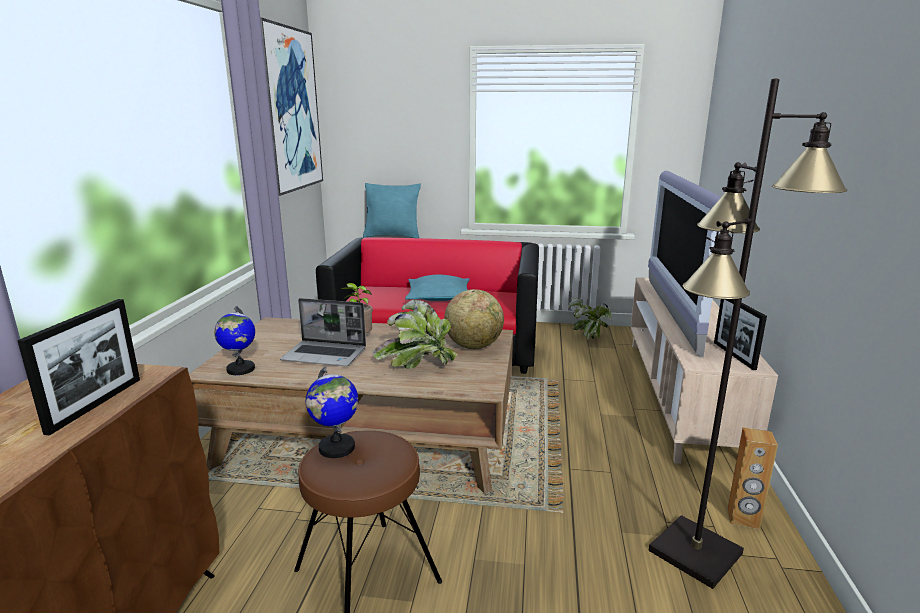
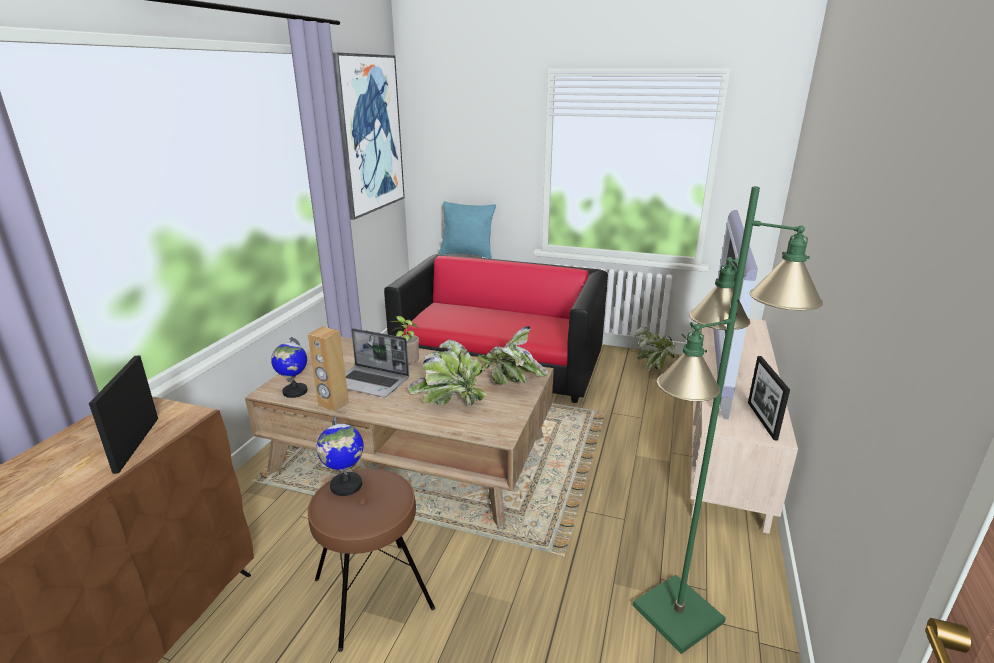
camera: 10 degrees right, 5 degrees up
(96, 404) = (137, 444): picture frame -> picture frame turned 150 degrees clockwise
(439, 298) = (500, 322): turquoise pillow -> none
(474, 346) = (508, 384): globe -> potted plant
(695, 553) = (678, 615): black floor lamp -> green floor lamp
(743, 518) = (739, 586): brown speaker -> brown speaker (333, 404)

